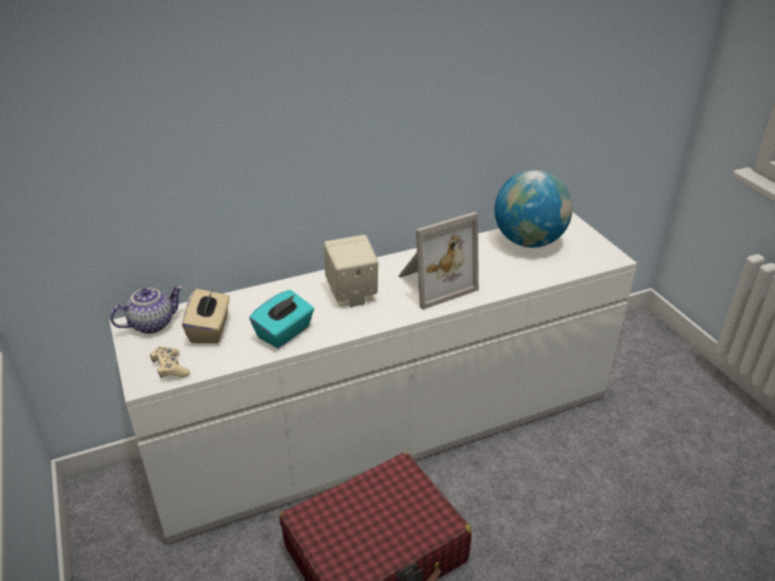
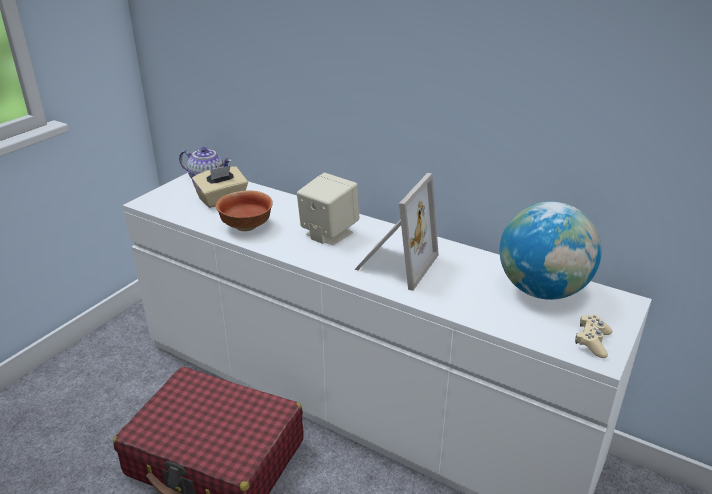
camera: 55 degrees right, 5 degrees down
(170, 368) = (167, 204): beige game controller -> beige game controller (592, 342)
(284, 333) = (247, 226): turquoise tissue box -> bowl
(433, 283) = (394, 264): picture frame -> picture frame turned 90 degrees counterclockwise

